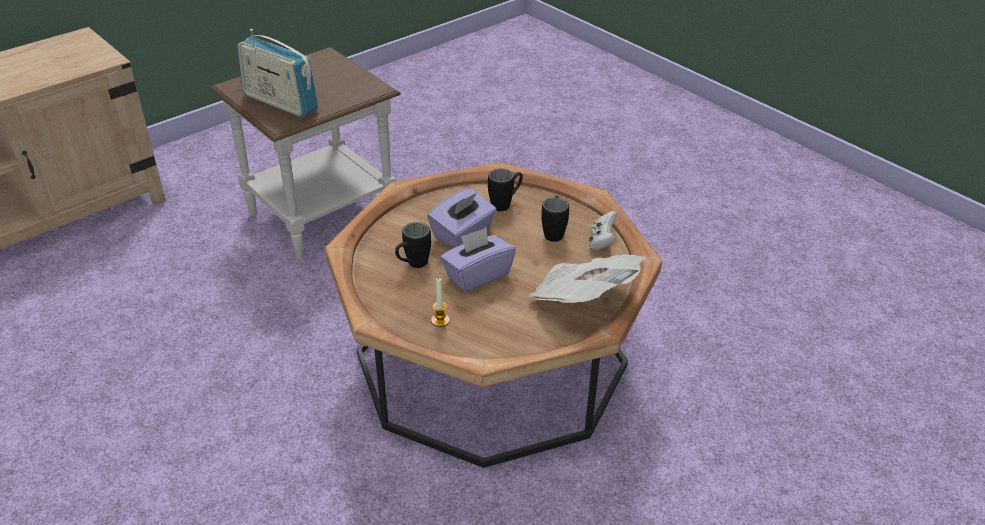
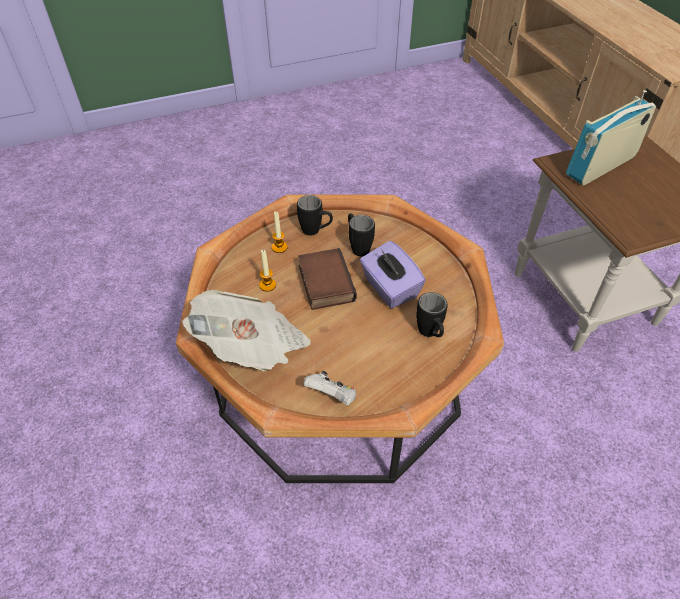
camera: 110 degrees right, 10 degrees up
(477, 275) = (324, 283): purple tissue box -> book
(501, 313) = (267, 285): none -> candle
(554, 232) = (366, 360): black mug -> black mug (316, 231)

